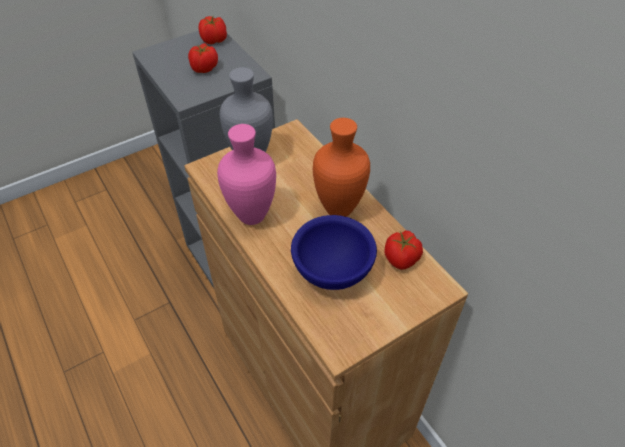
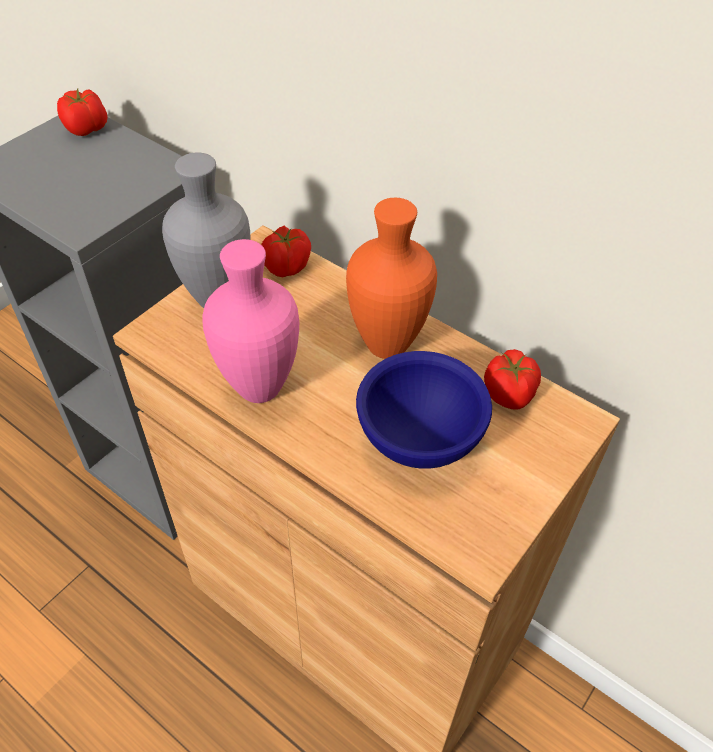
camera: 20 degrees left, 0 degrees up
(204, 69) = (90, 175): tomato -> tomato (286, 267)

